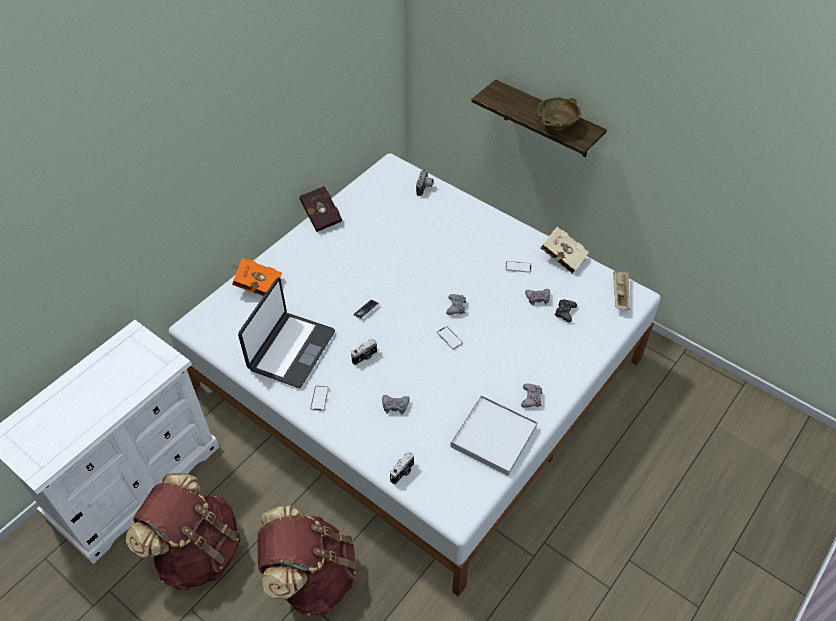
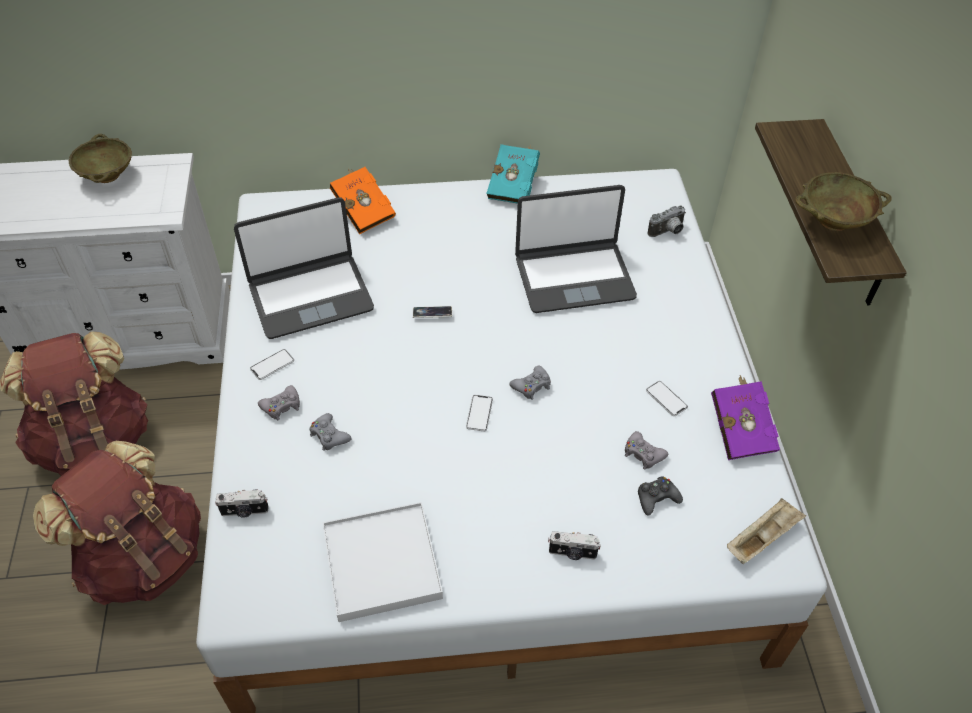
camera: 45 degrees right, 0 degrees up
(99, 370) = (107, 176): none -> beige bowl
(321, 215) = (514, 185): red book -> turquoise book
(365, 357) = (367, 360): camera -> camera (572, 553)
(410, 241) = (574, 277): none -> laptop
(531, 398) = (481, 561): grey game controller -> grey game controller (282, 406)
(561, 257) = (740, 429): beige book -> purple book

